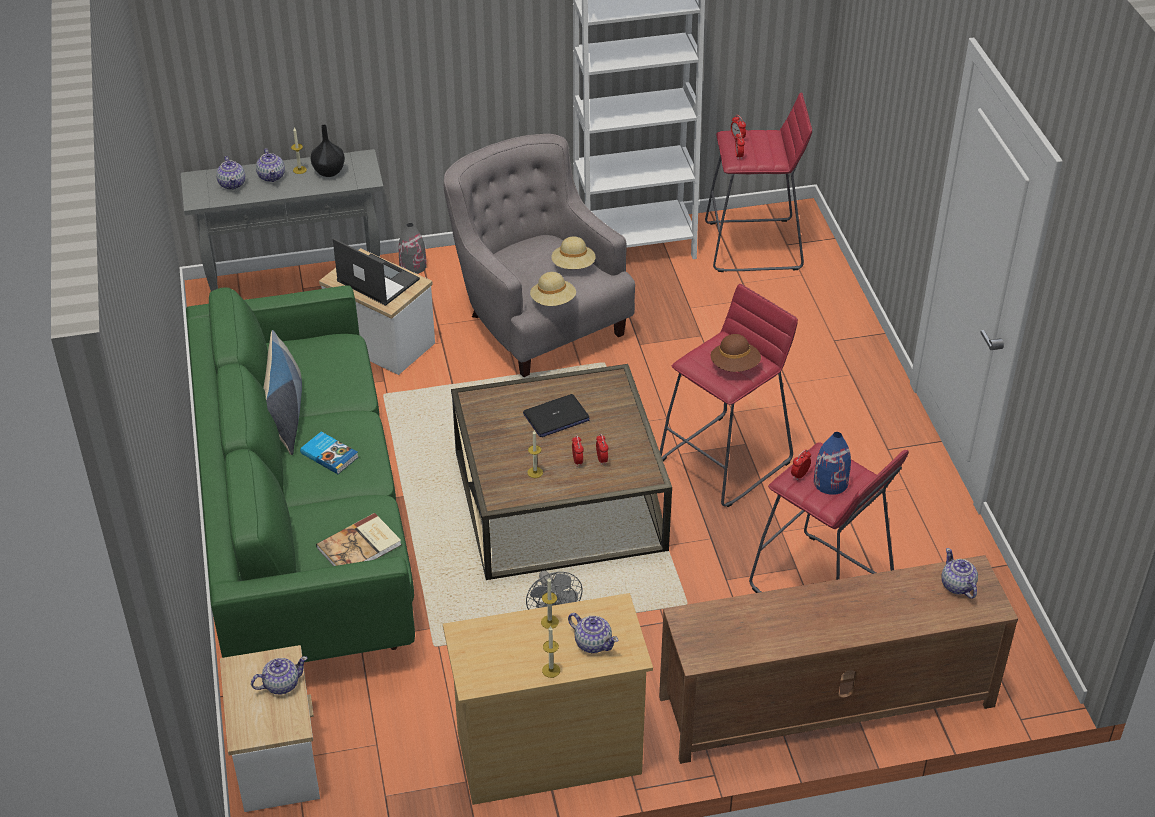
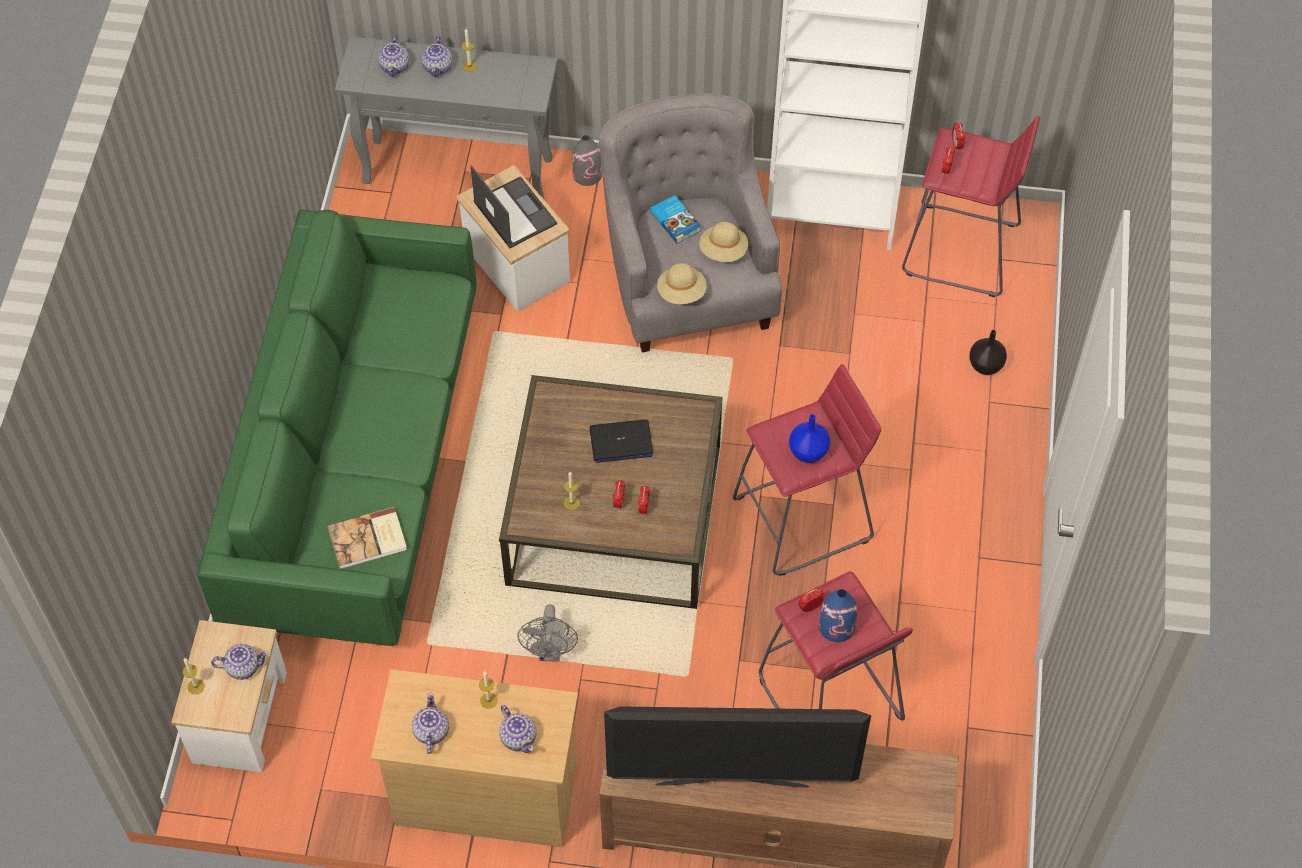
camera: 20 degrees right, 15 degrees up
(285, 413) = (358, 358): pillow -> none
(329, 171) = (499, 76): black vase -> black vase (986, 365)
(330, 454) = (381, 422): book -> book (676, 220)
(551, 670) = (467, 754): candle -> candle (196, 686)
(735, 366) = (808, 451): brown hat -> blue vase
(801, 632) = (732, 783): none -> television
(957, 586) = (911, 782): teapot -> teapot (431, 732)

